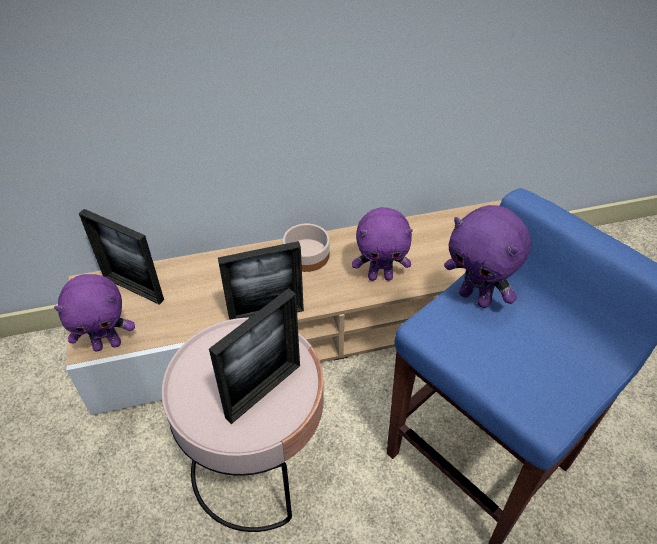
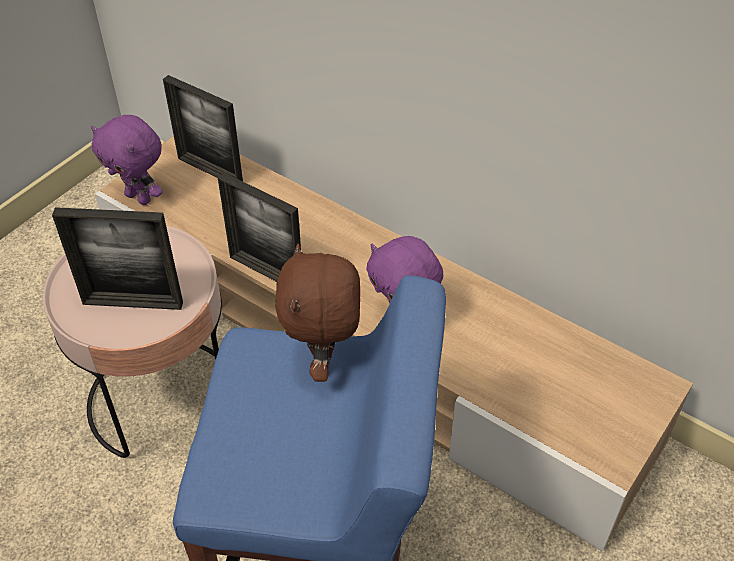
camera: 50 degrees right, 0 degrees up
(133, 288) = (210, 171): picture frame -> picture frame turned 45 degrees counterclockwise
(306, 254) = (370, 250): bowl -> none
(476, 297) = (323, 361): purple plush toy -> brown plush toy

